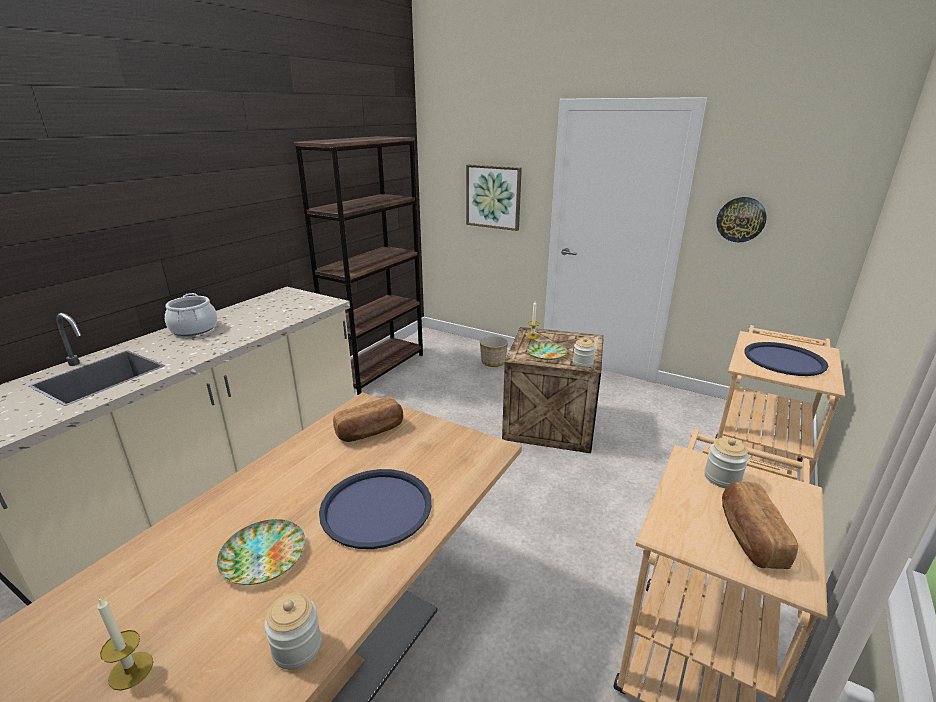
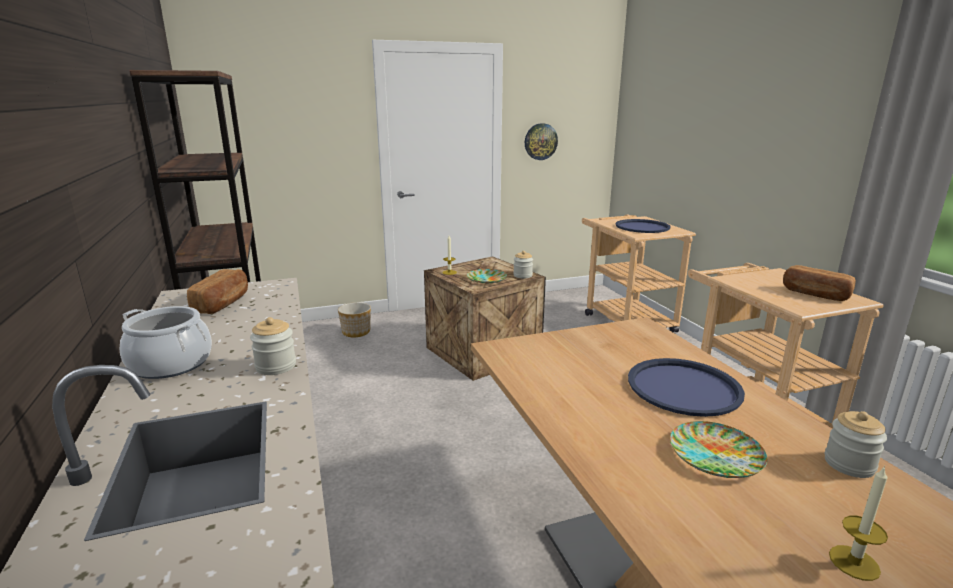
camera: 50 degrees left, 5 degrees down
(370, 431) = (554, 358): bread -> bread (223, 303)
(493, 197) = (306, 148): picture -> none
(722, 478) = (755, 280): jar -> jar (276, 366)

